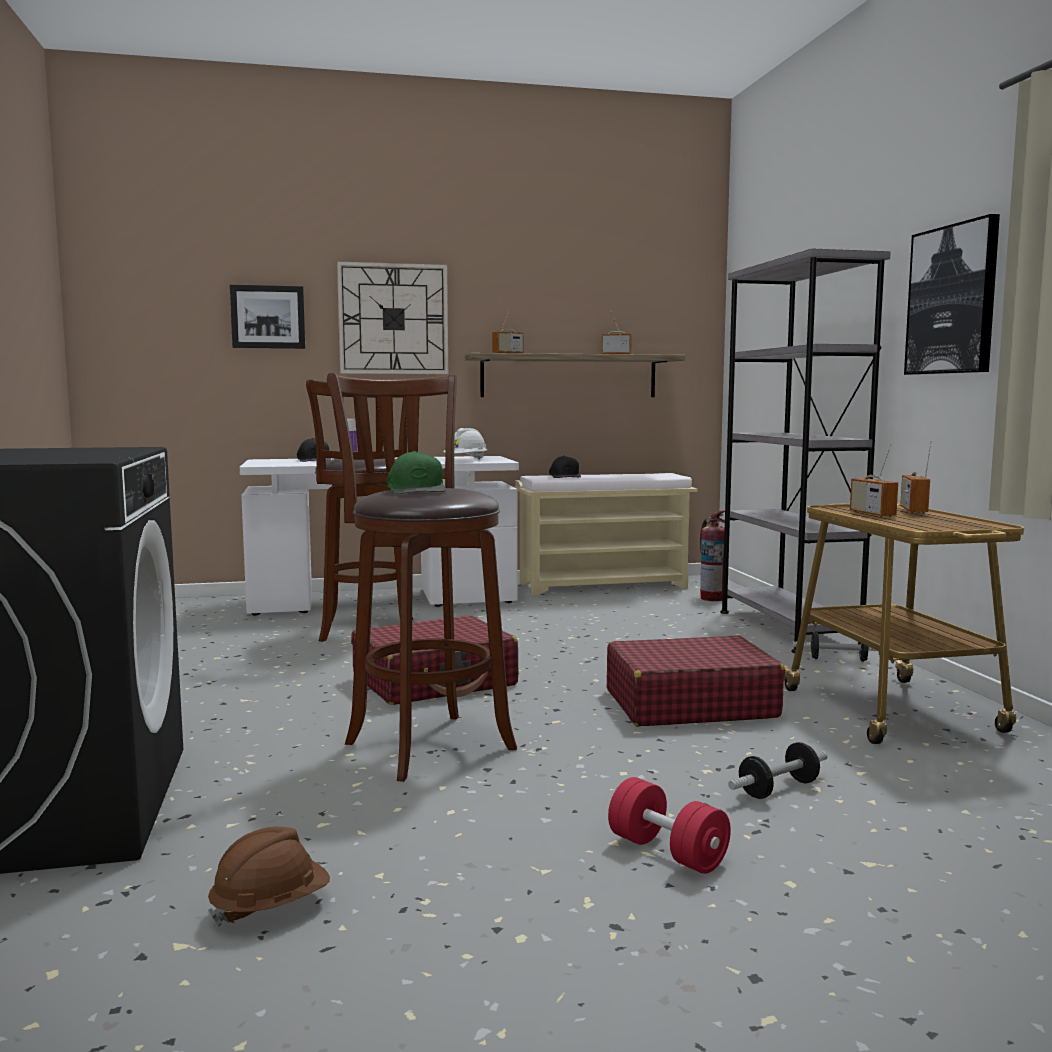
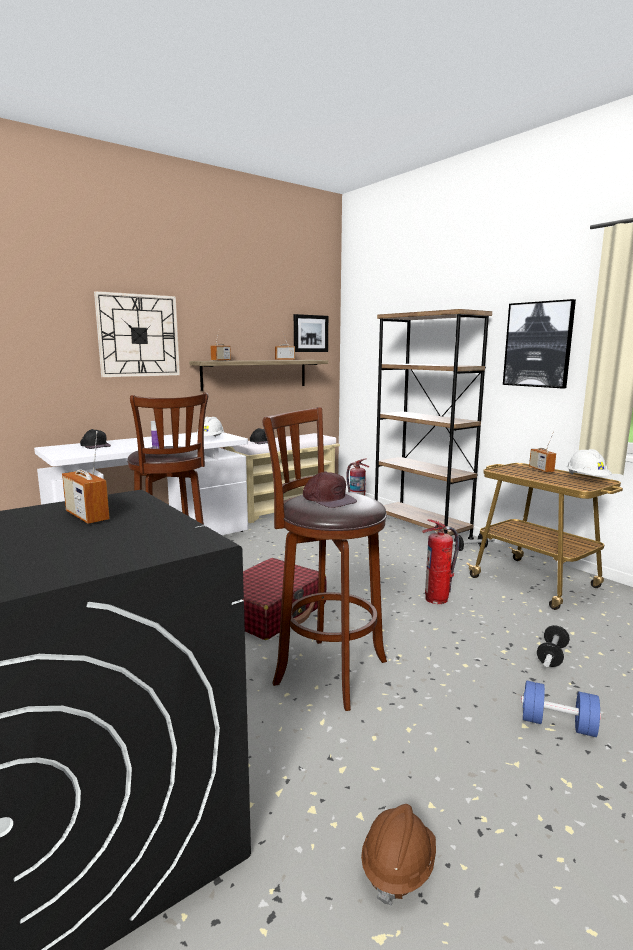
camera: 25 degrees left, 5 degrees up
(268, 317) = (41, 334): picture -> picture (310, 333)
(417, 490) = (328, 499): green cap -> brown cap
(667, 852) = (557, 724): red dumbbell -> blue dumbbell
(689, 704) = (437, 599): red suitcase -> fire extinguisher
(787, 629) = (421, 529): grey bookcase -> brown bookcase
(872, 514) = (528, 475): radio -> radio (87, 516)
(966, 521) = (587, 478): none -> white hard hat

